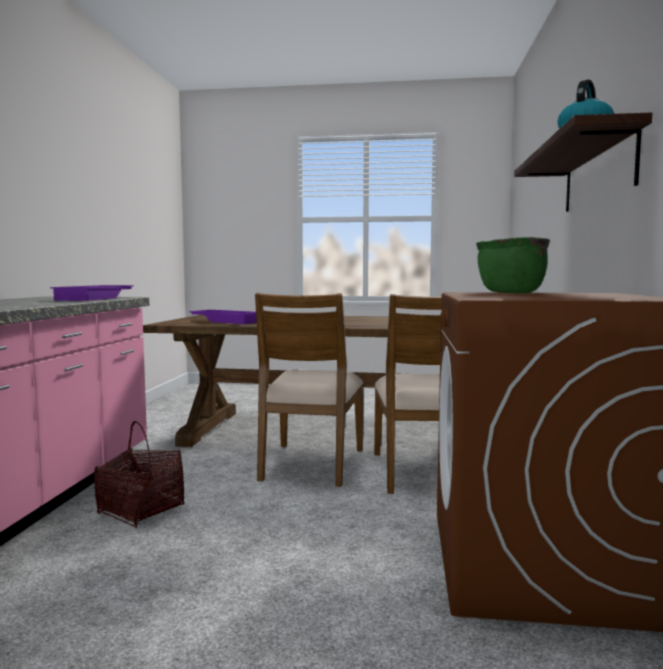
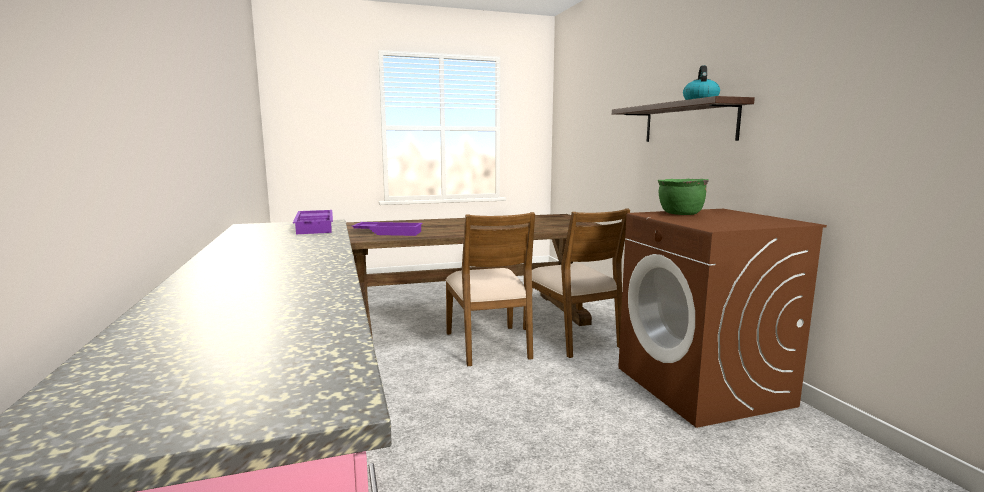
camera: 25 degrees left, 5 degrees up
(141, 510) = (409, 408): basket -> none

